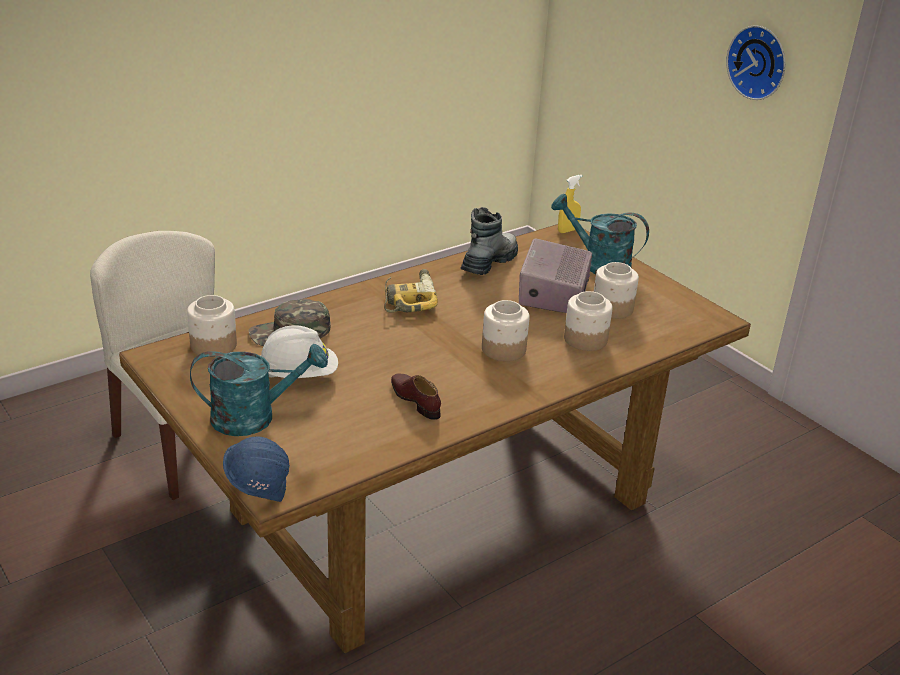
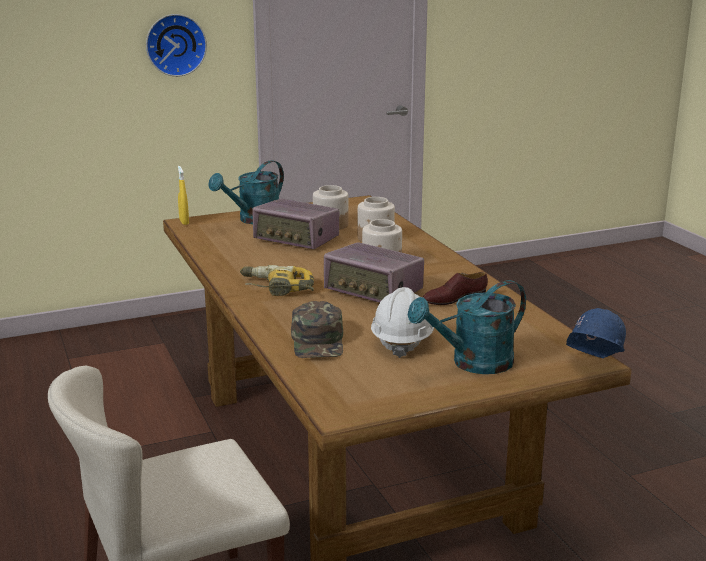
camera: 75 degrees left, 10 degrees down
(213, 345) = (329, 380): jar -> none
(255, 417) = (473, 364): turquoise watering can -> turquoise watering can turned 120 degrees counterclockwise
(421, 351) = (374, 291): none -> radio
(489, 263) = (225, 253): boot -> none

